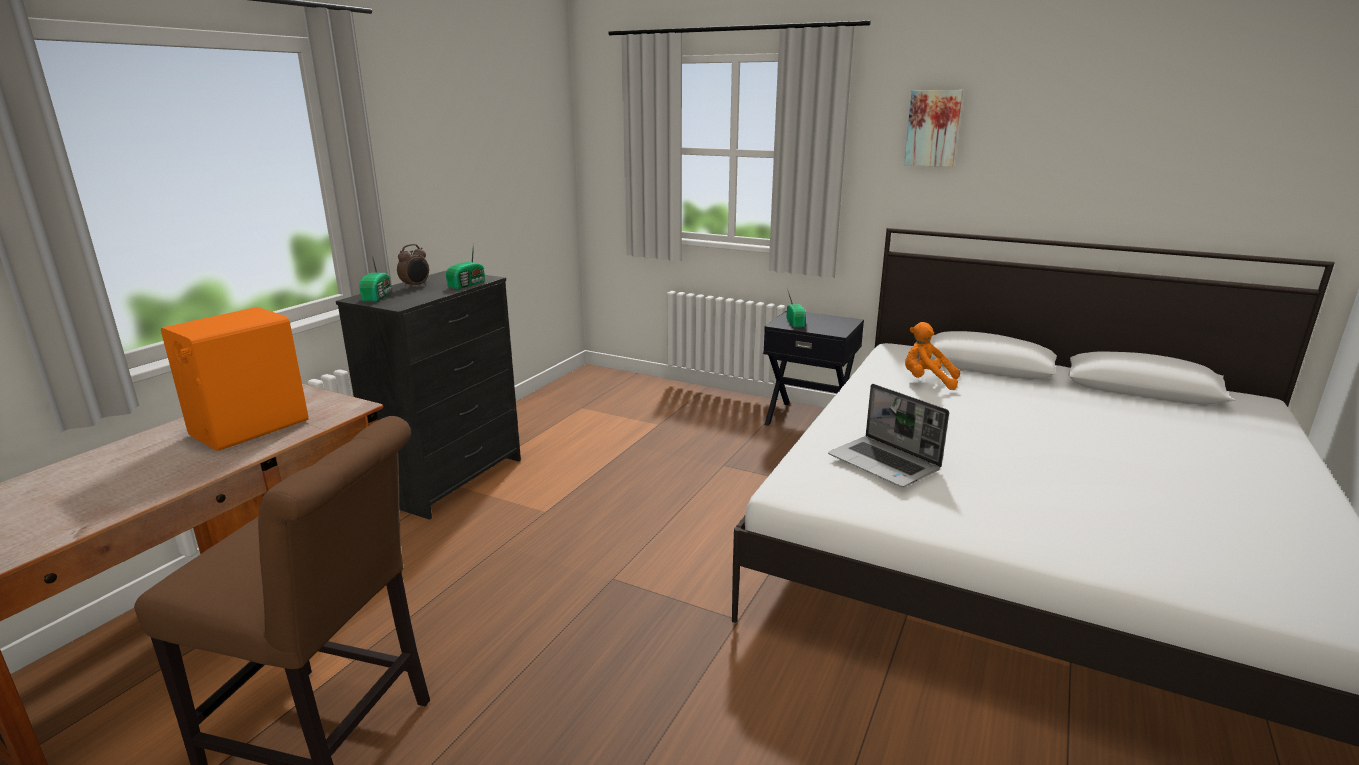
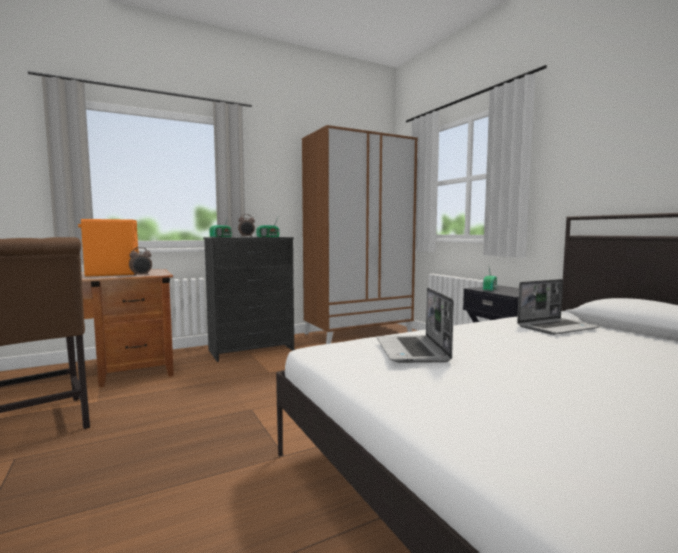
camera: 35 degrees right, 15 degrees down
(329, 420) = (141, 275): none -> alarm clock
(570, 400) = (358, 333): none -> brown wardrobe
(927, 381) = (557, 327): orange plush toy -> laptop
(933, 128) = (602, 132): picture -> none

